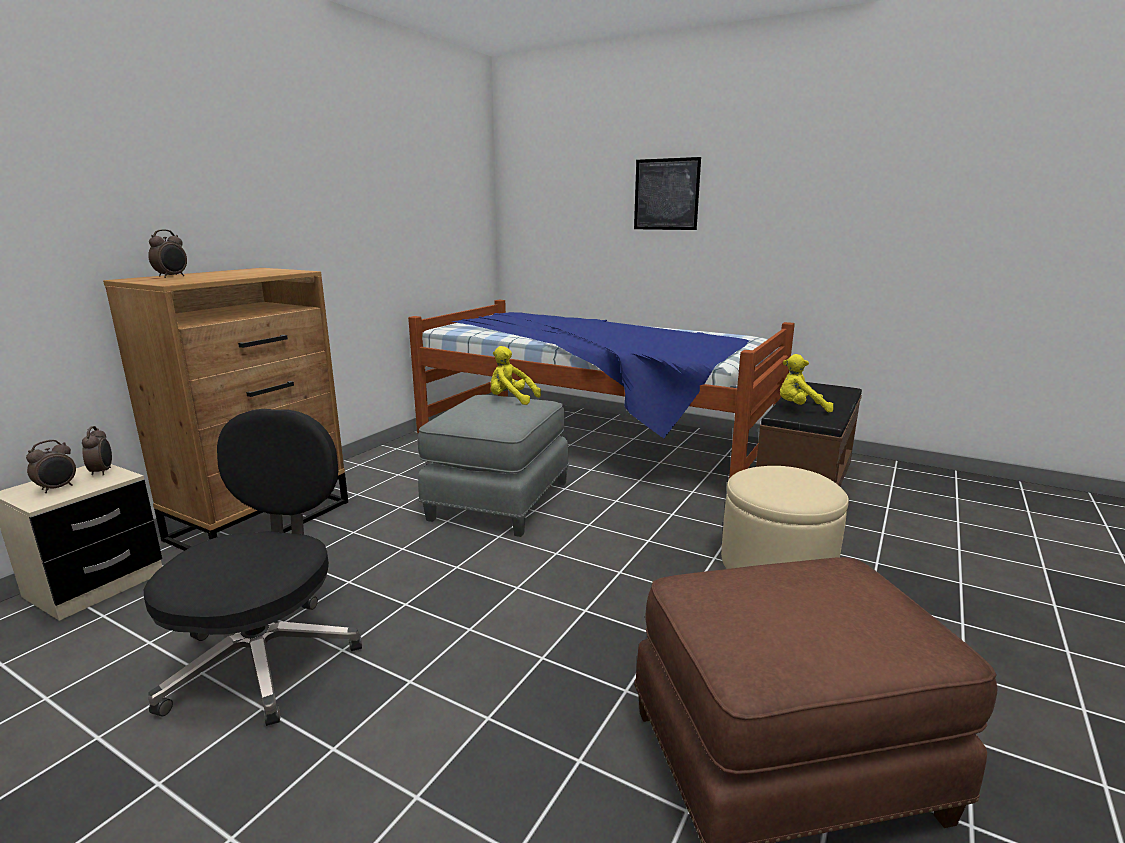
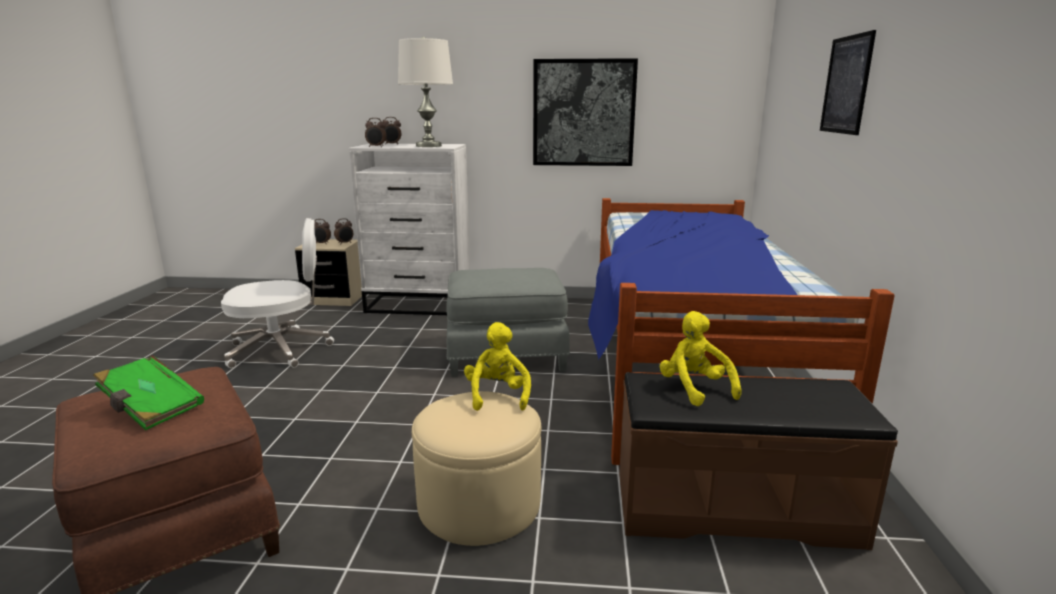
camera: 65 degrees right, 0 degrees up
(198, 280) = (376, 147): none -> alarm clock
(258, 272) = (429, 146): none -> white table lamp
(262, 520) = (420, 305): brown dresser -> white dresser
(266, 658) = (281, 349): black office chair -> white office chair
(377, 220) = (583, 113): none -> picture
(511, 399) = (539, 276): yellow plush toy -> yellow plush toy (497, 395)
(812, 607) = (151, 408): none -> green book

